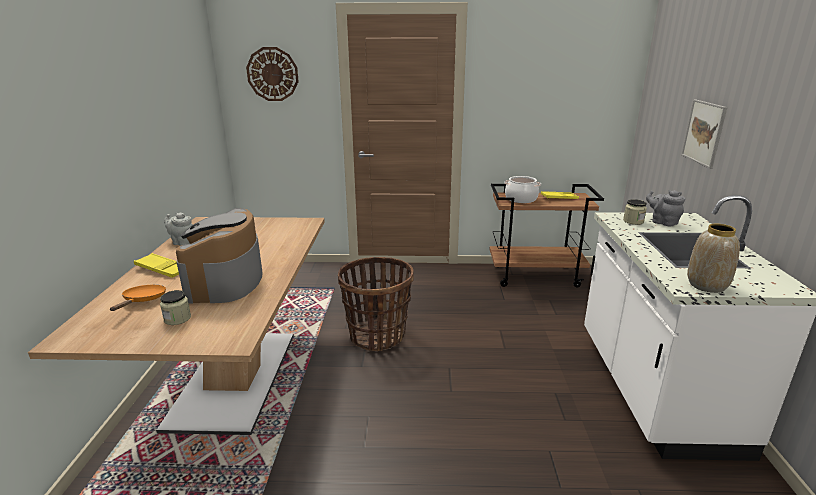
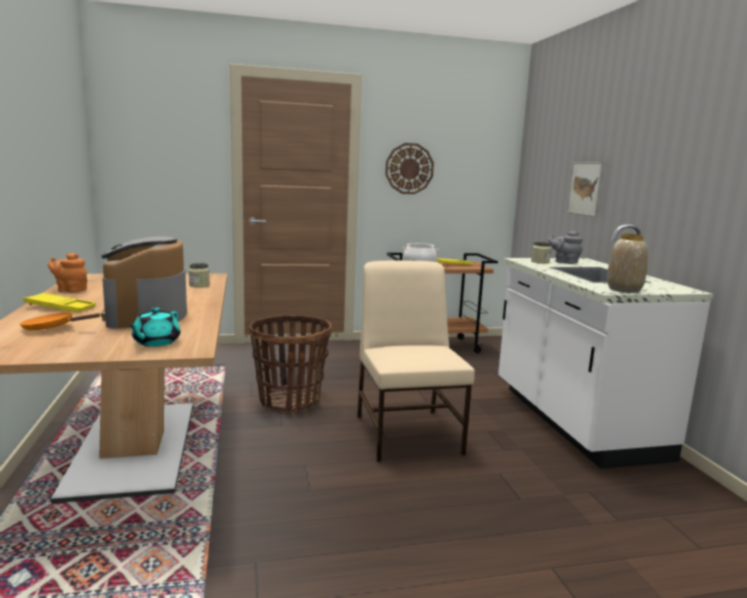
camera: 15 degrees left, 10 degrees down
(143, 300) = (53, 328): orange frying pan -> orange frying pan turned 75 degrees counterclockwise
(177, 319) = (108, 338): jar -> jar (199, 285)
(182, 242) = (70, 290): grey teapot -> orange teapot
(212, 328) = (155, 342): none -> turquoise teapot
(272, 74) = (156, 132): wall clock -> wall clock (409, 168)
(474, 387) = (408, 433): none -> beige chair

